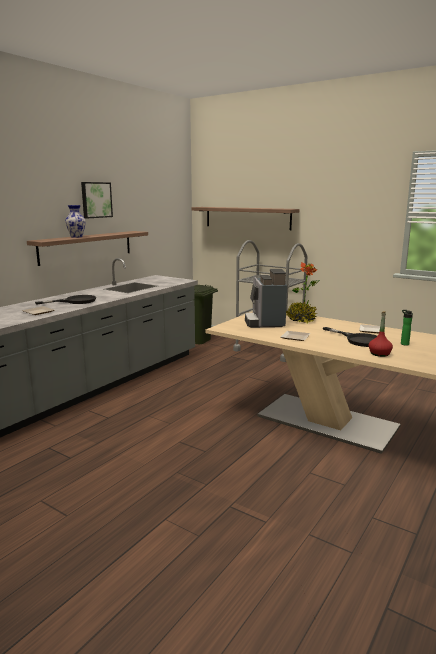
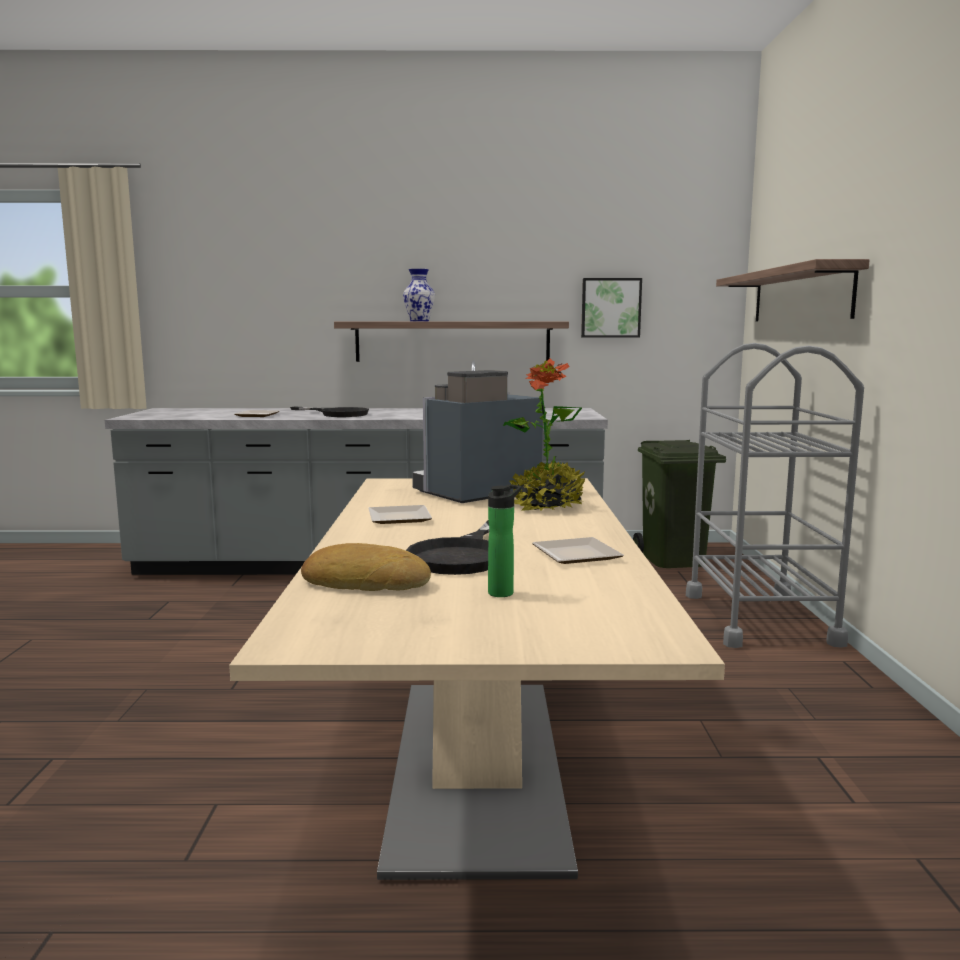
camera: 55 degrees right, 5 degrees down
(96, 200) = (479, 263): picture -> picture (610, 308)
(379, 354) = (366, 581): red bottle -> bread

